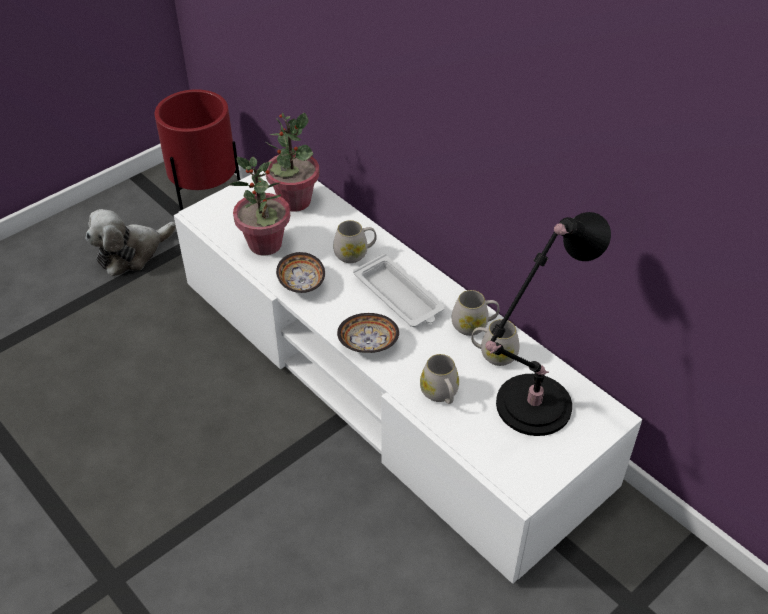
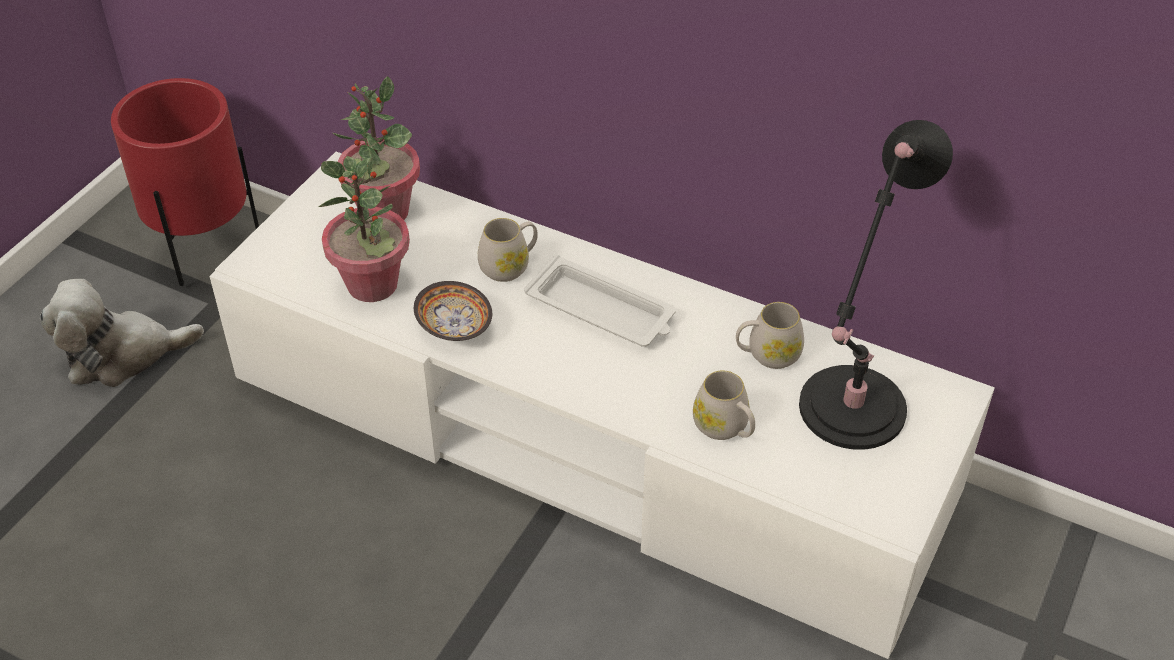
camera: 20 degrees left, 0 degrees up
(131, 253) = (122, 355): plush toy -> plush toy turned 45 degrees clockwise
(368, 344) = (592, 386): bowl -> none
(474, 325) = (722, 322): white mug -> none

